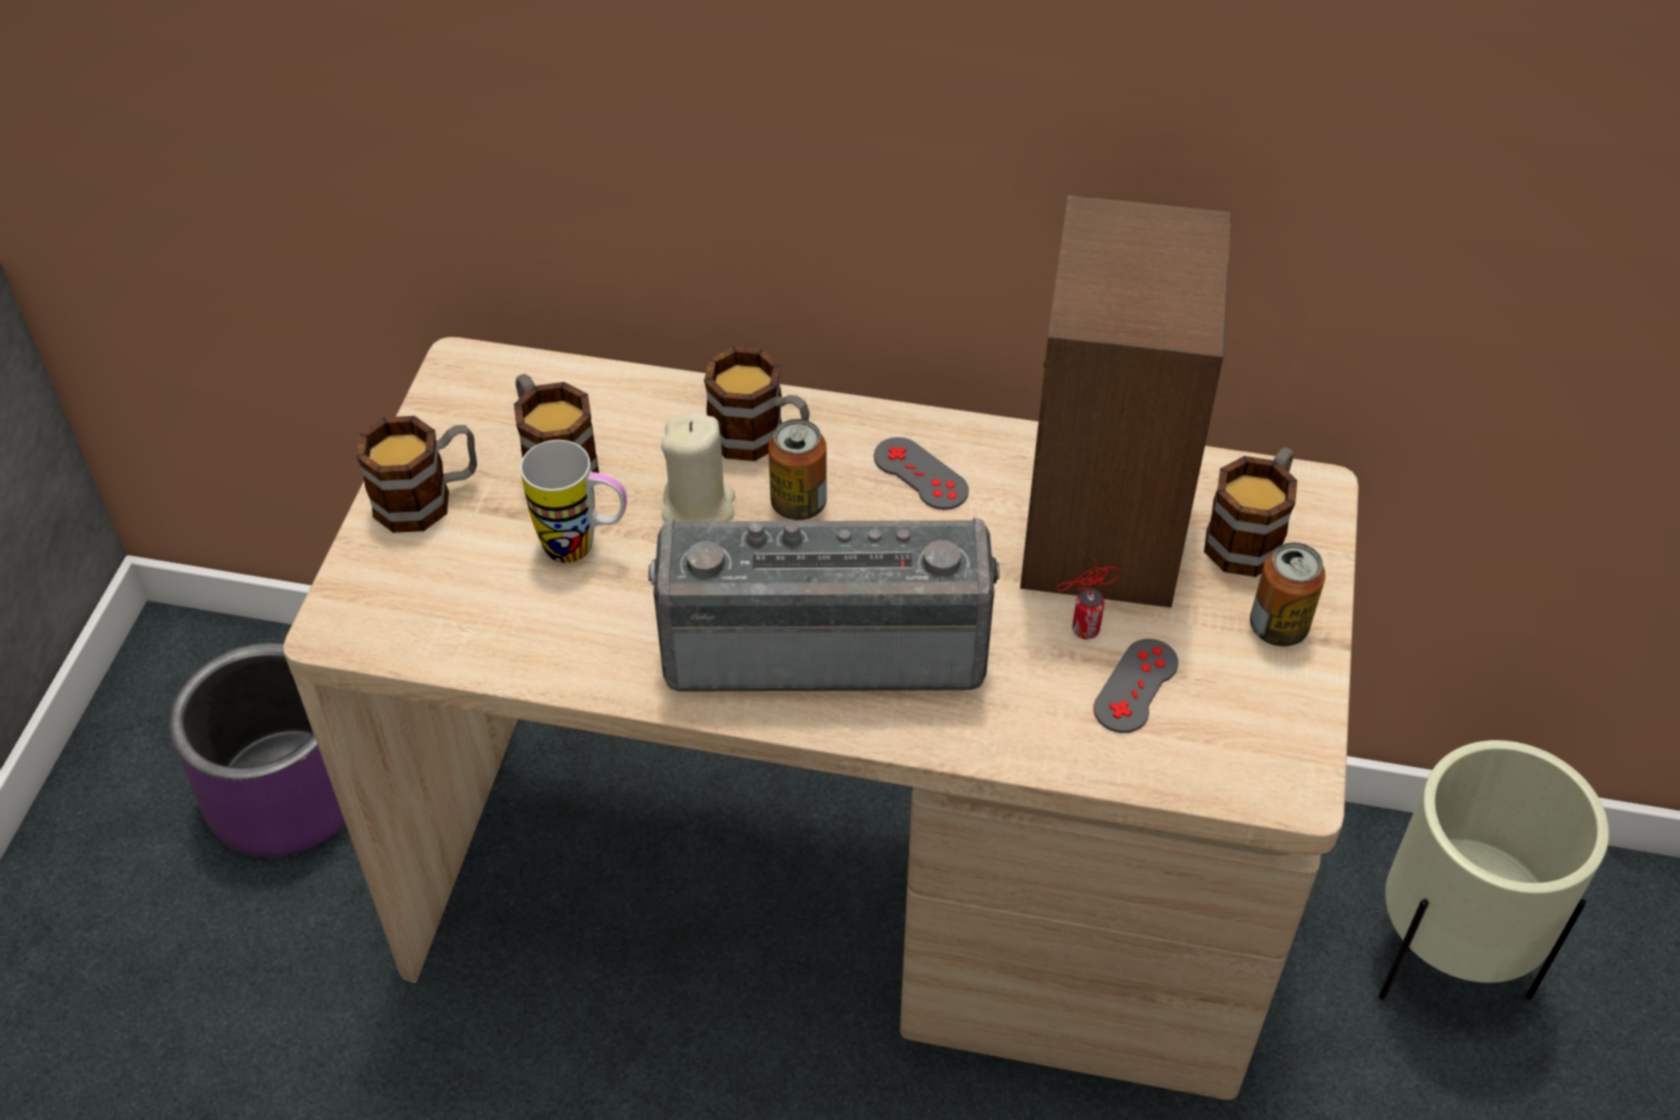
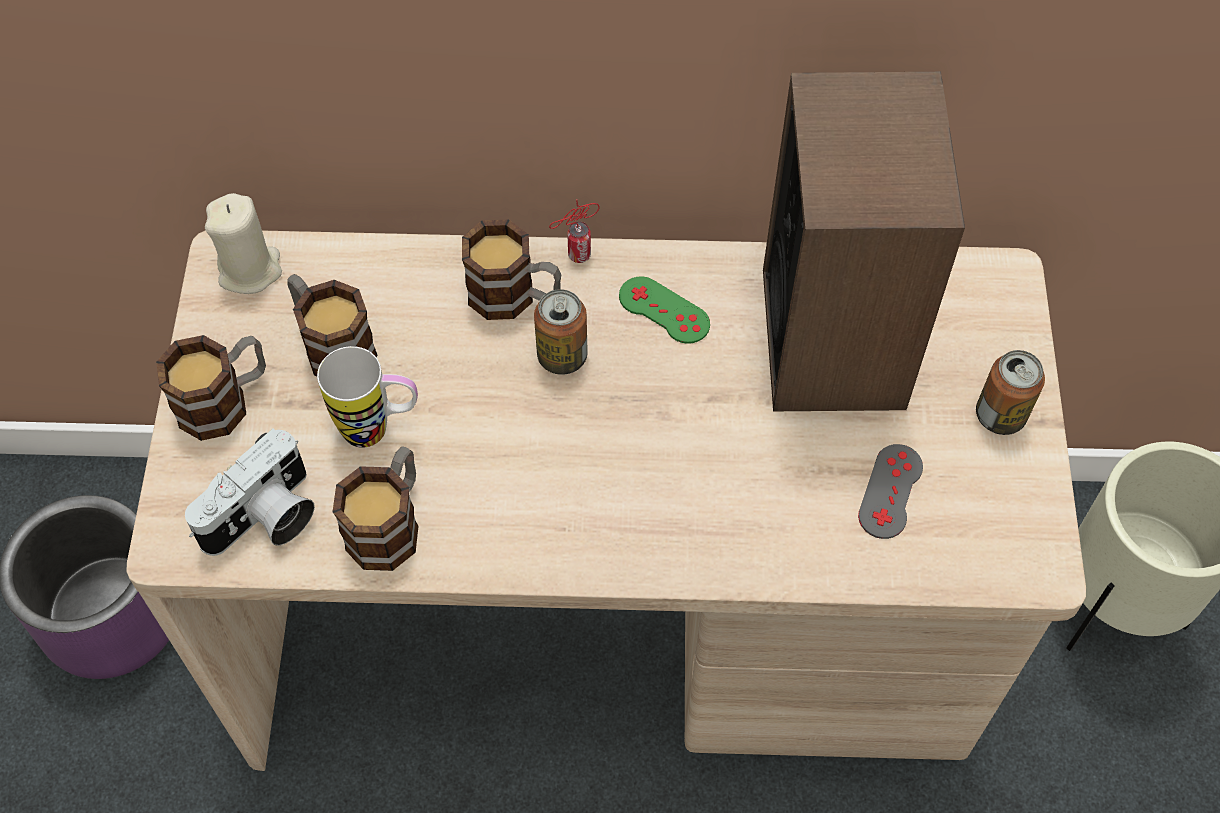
camera: 10 degrees left, 10 degrees up
(441, 617) = (265, 519): none -> camera
(699, 507) = (474, 373): beige candle -> beige candle (250, 270)
(825, 640) = (614, 489): radio -> none
(920, 474) = (664, 310): grey game controller -> green game controller
(1081, 631) = (834, 445): can -> can (576, 256)
(1250, 535) = (961, 328): mug -> mug (390, 523)

